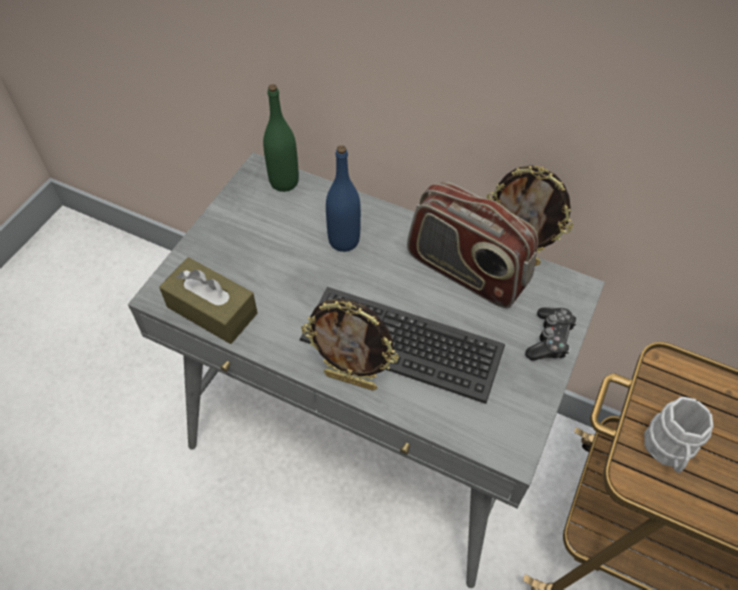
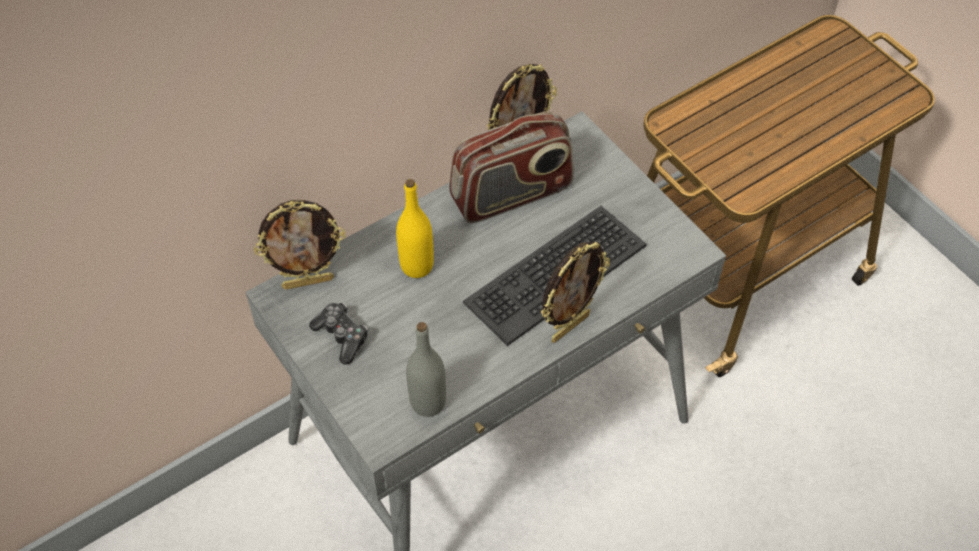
camera: 60 degrees left, 0 degrees up
(212, 310) = (428, 402): brown tissue box -> grey bottle
(284, 182) = (308, 282): green bottle -> picture frame
(344, 240) = (417, 266): blue bottle -> yellow bottle
(549, 339) = (613, 175): game controller -> game controller (342, 336)
(667, 451) = (735, 165): white mug -> none

